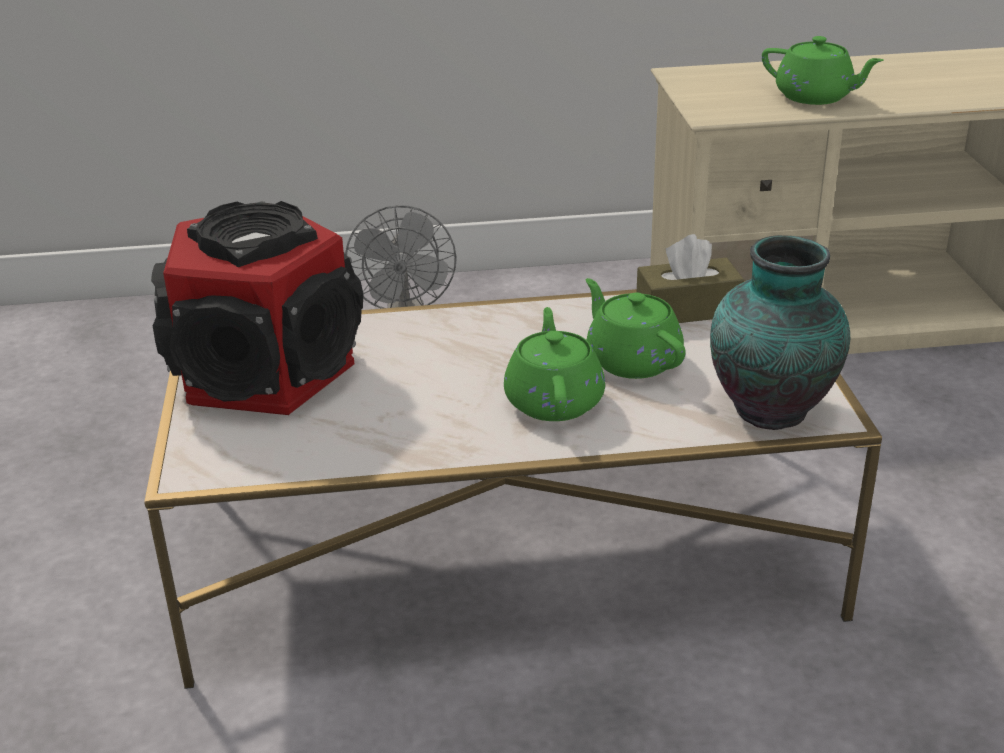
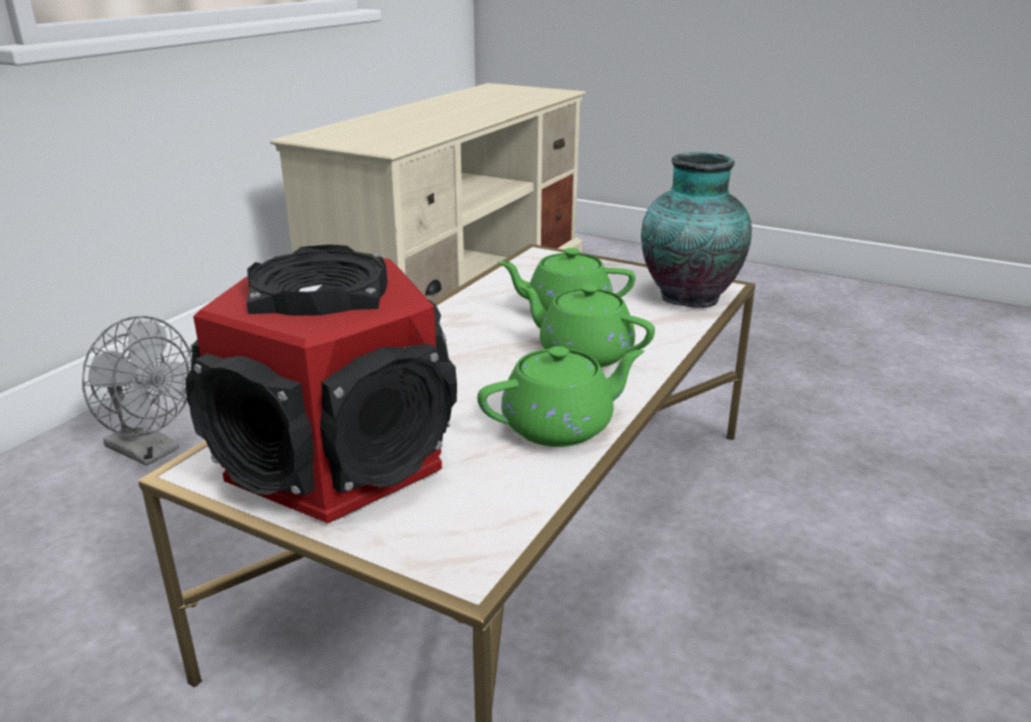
camera: 55 degrees left, 5 degrees down
(688, 309) = (526, 276): brown tissue box -> none
(815, 97) = (421, 128): green teapot -> green teapot (560, 426)

